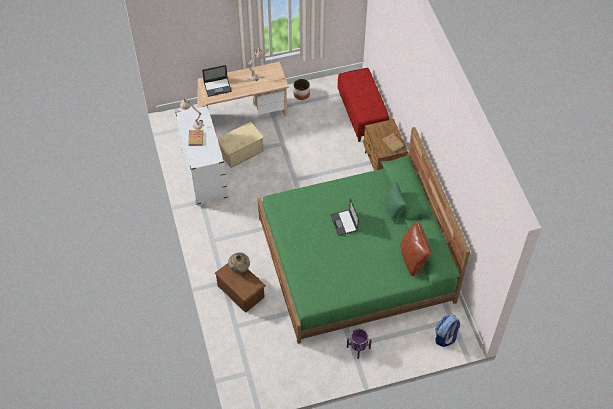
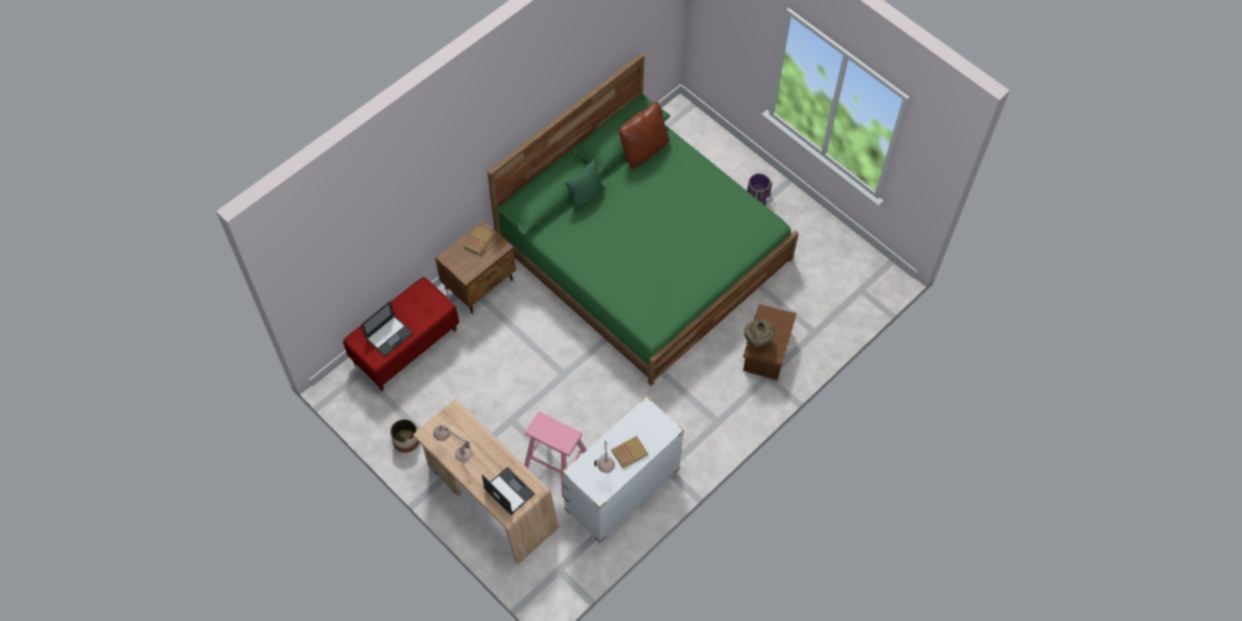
camera: 120 degrees left, 5 degrees up
(240, 152) = (556, 466): beige storage box -> pink stool
(344, 223) = (638, 237): laptop -> laptop (389, 335)
(445, 337) = (688, 127): backpack -> none

